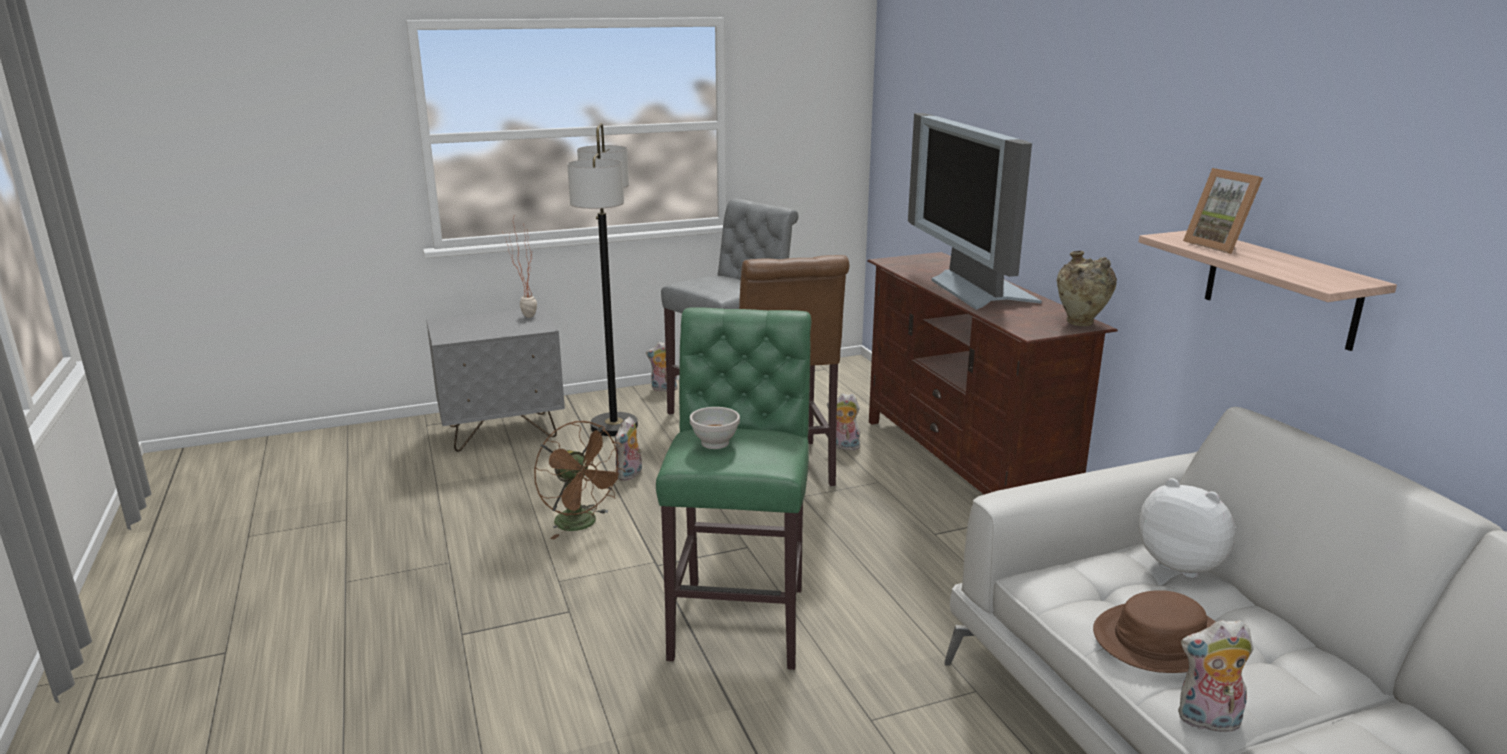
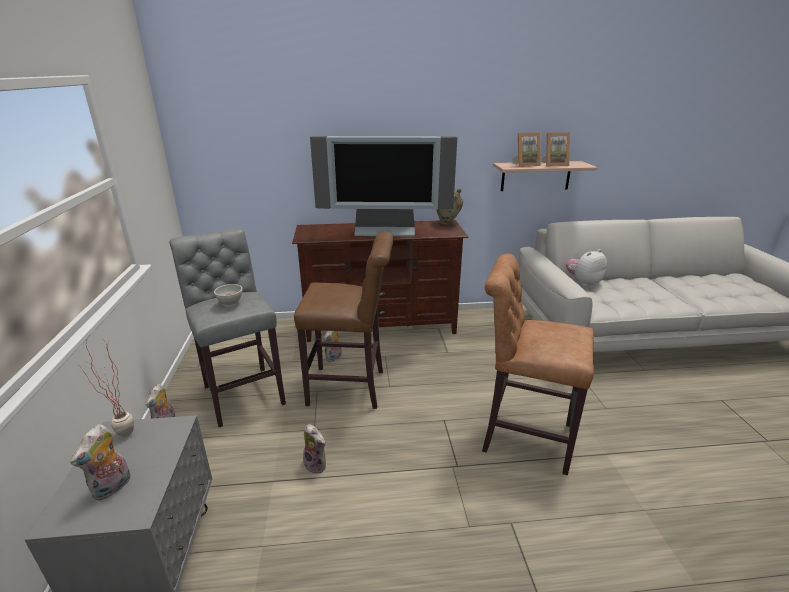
camera: 75 degrees left, 5 degrees up
(582, 524) = (387, 503): brown fan -> none
(614, 426) = (216, 465): floor lamp -> none
(714, 443) = (558, 342): white bowl -> white bowl (230, 304)
(740, 617) = (521, 436): green stool -> brown stool
(1160, 639) = (640, 299): brown hat -> none
(1207, 721) = (686, 306): plush toy -> plush toy (112, 488)
(1273, 263) = (554, 164): none -> picture frame

